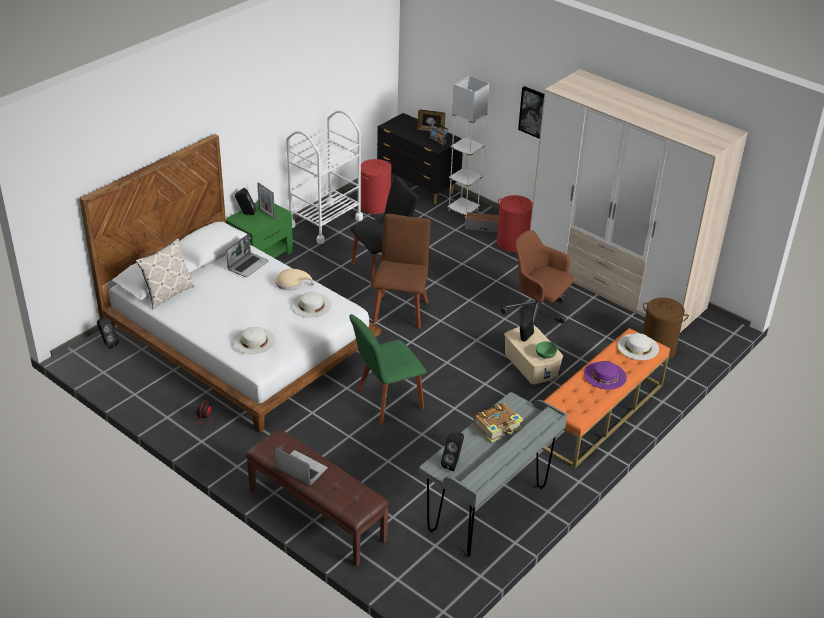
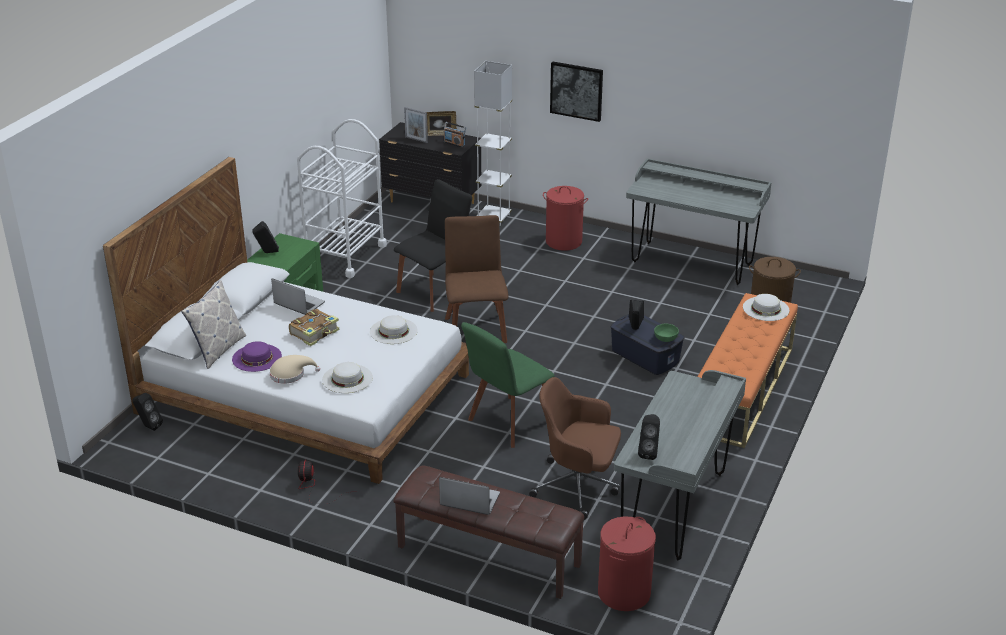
camera: 15 degrees left, 5 degrees down
(248, 265) = (298, 304): laptop -> laptop turned 75 degrees counterclockwise
(266, 213) = (291, 248): picture frame -> picture frame (416, 140)
(291, 283) = (359, 313): beige hat -> beige hat (290, 374)
(374, 206) = (393, 230): red laundry basket -> red laundry basket (624, 593)
(483, 227) = (524, 231): speaker -> none
(498, 427) = (676, 407): book -> book (315, 333)
(531, 364) = (645, 356): beige storage box -> blue storage box
(537, 313) = (626, 304): brown office chair -> brown office chair (578, 487)
(605, 375) = (747, 342): purple hat -> purple hat (257, 357)
(614, 285) = (692, 263): wardrobe -> grey desk

